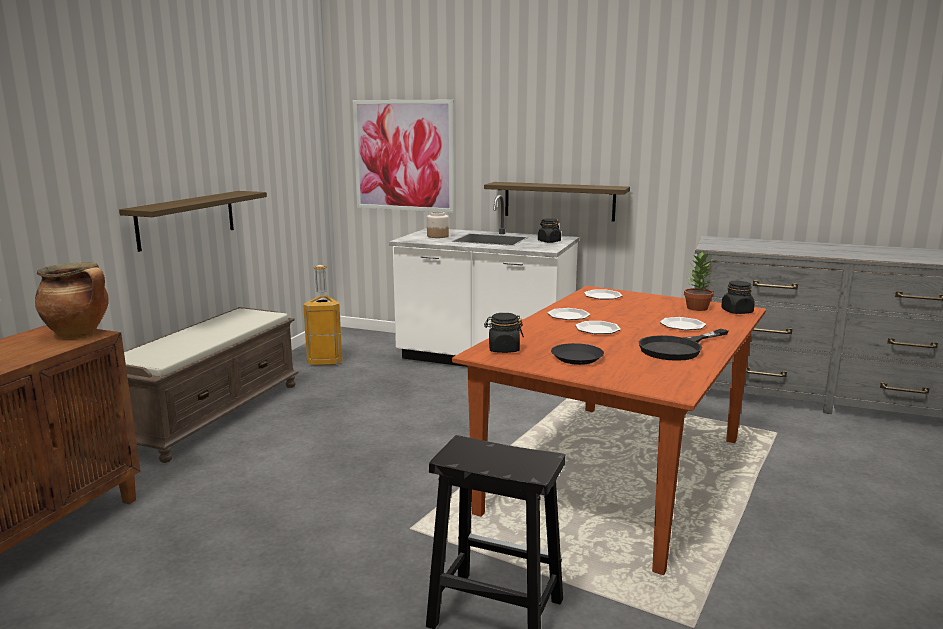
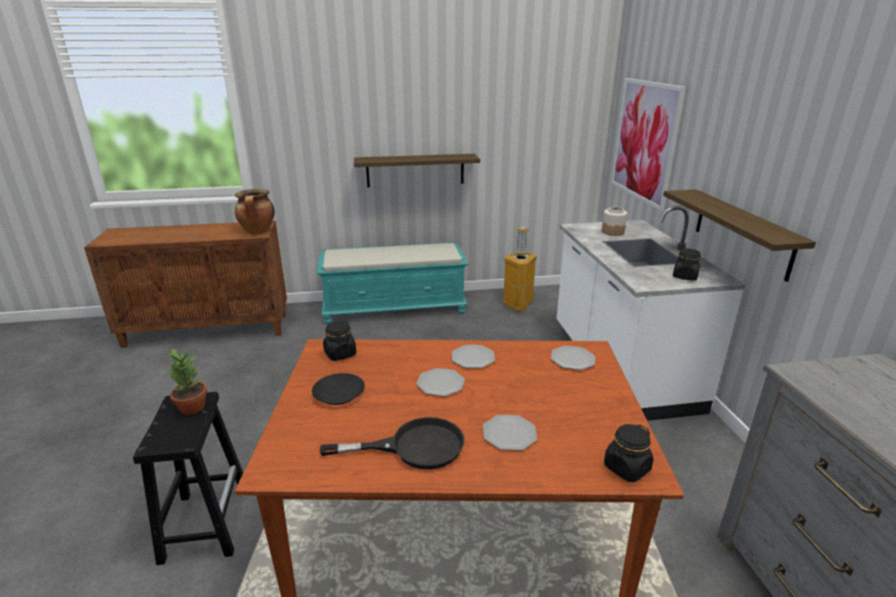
camera: 60 degrees right, 10 degrees up
(212, 414) = (395, 308): brown bench -> turquoise bench
(677, 348) = (413, 447): black frying pan -> black frying pan turned 150 degrees clockwise
(697, 308) = (602, 431): potted plant -> potted plant (191, 407)

